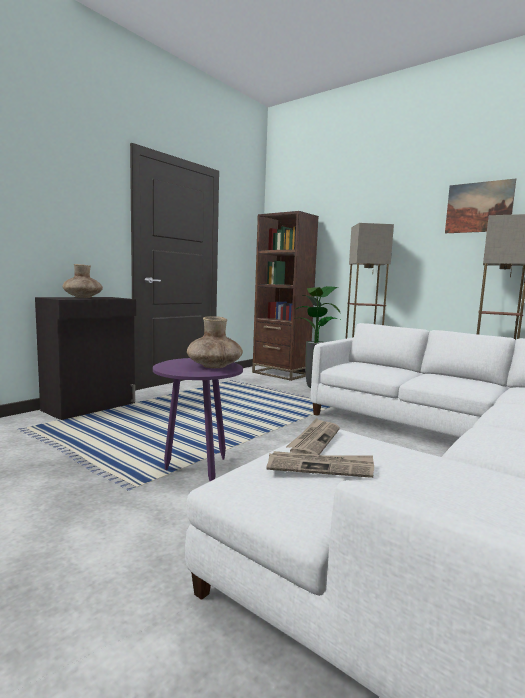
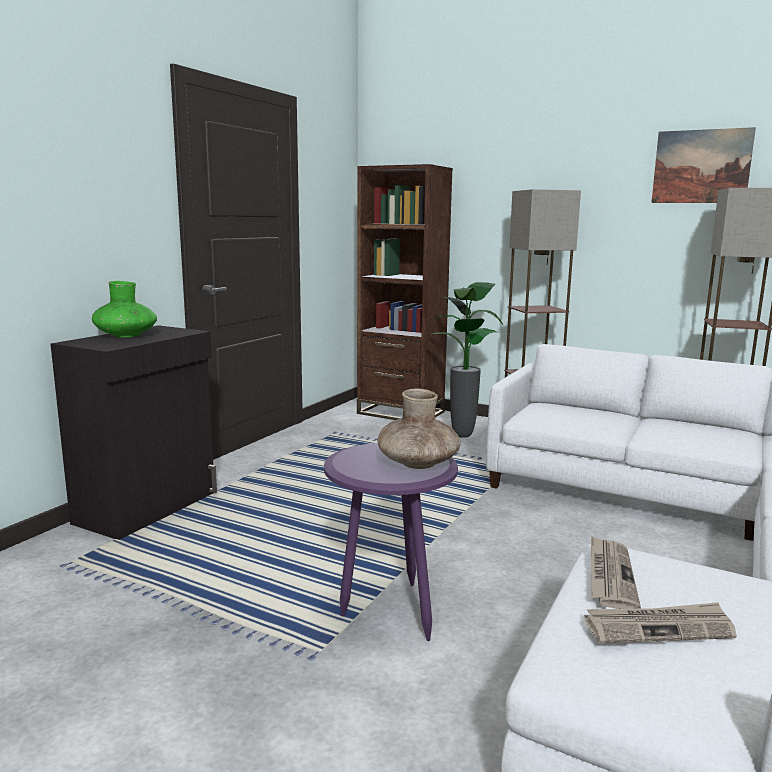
camera: 10 degrees left, 5 degrees up
(83, 297) = (126, 335): brown vase -> green vase

